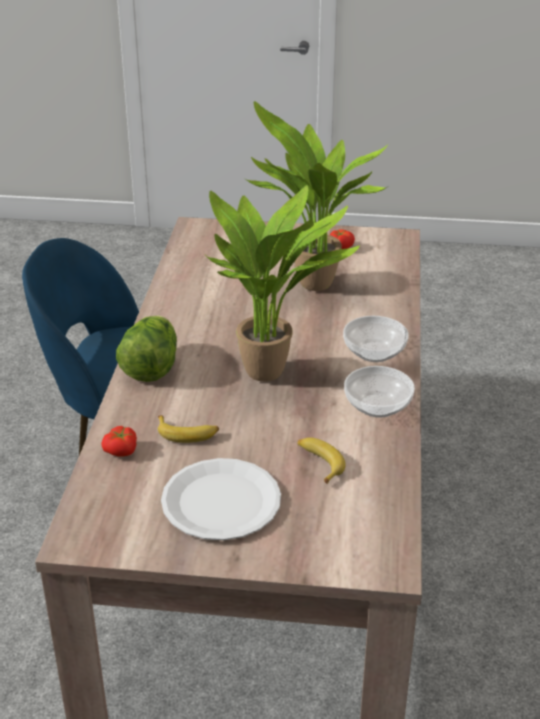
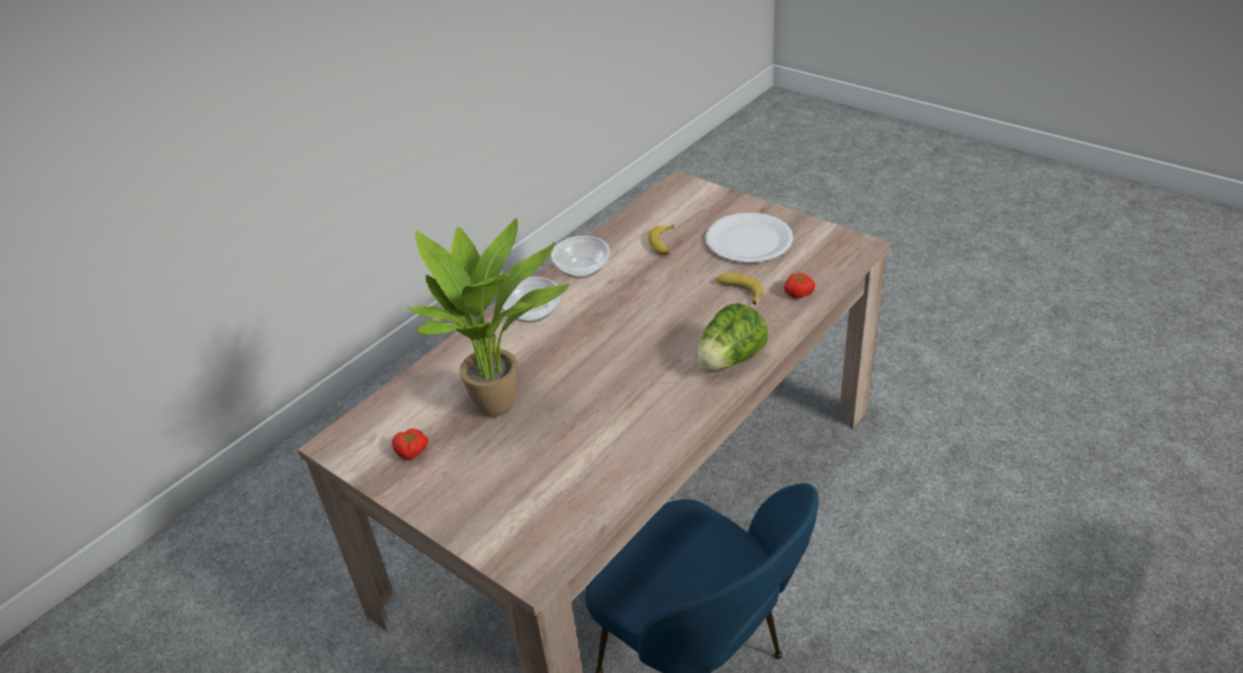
camera: 145 degrees left, 5 degrees up
(271, 372) = (632, 321): potted plant -> none

